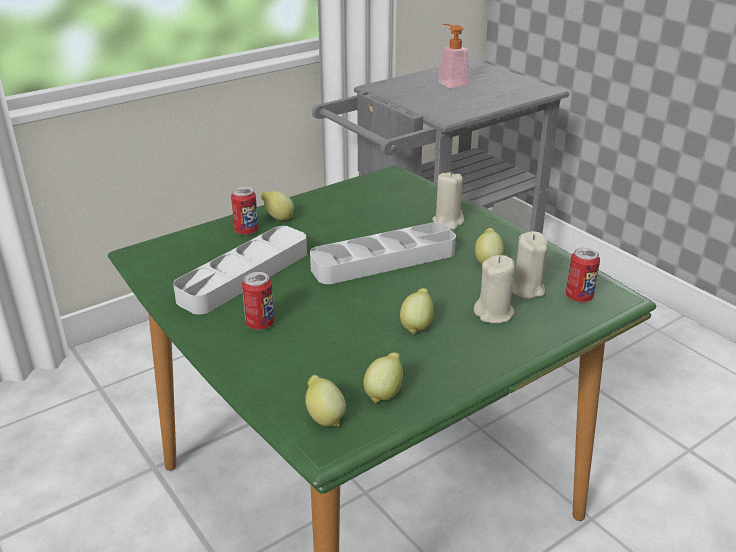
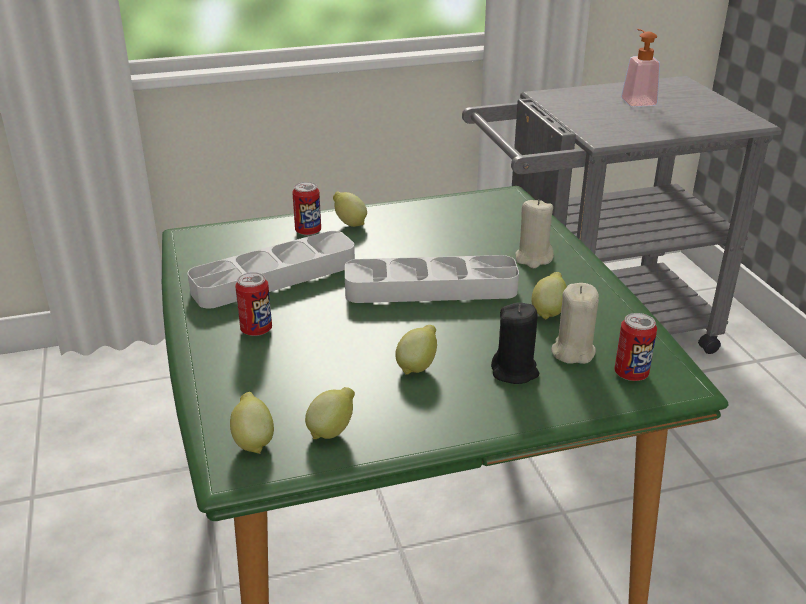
camera: 20 degrees right, 0 degrees up
(494, 313) = (515, 371): beige candle -> black candle

